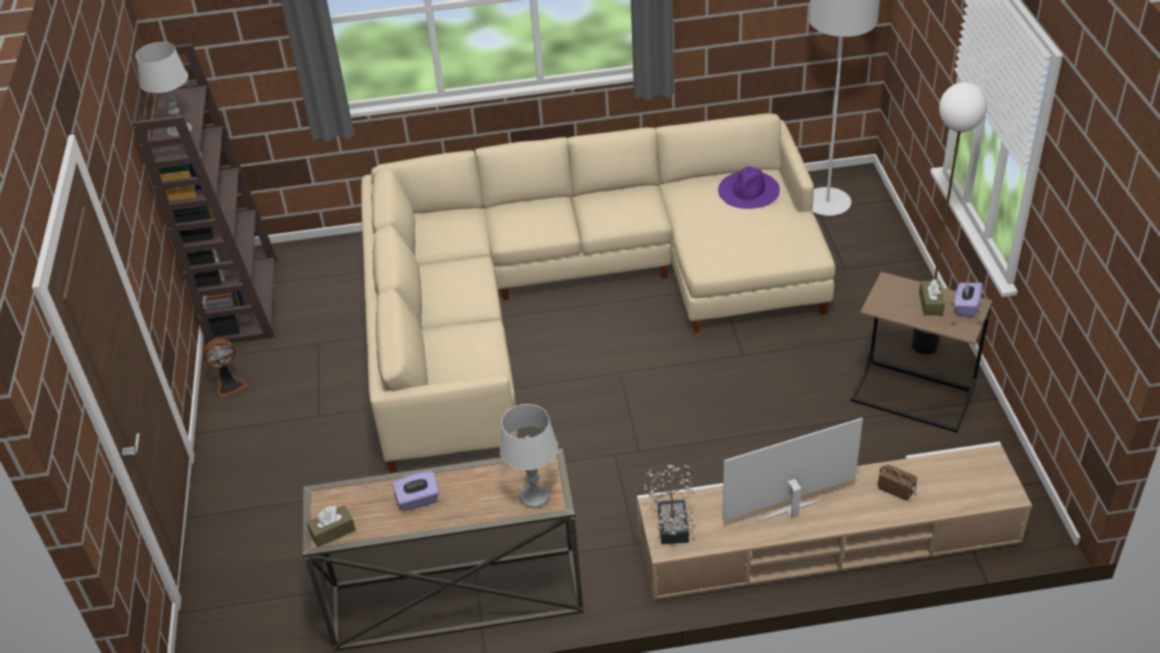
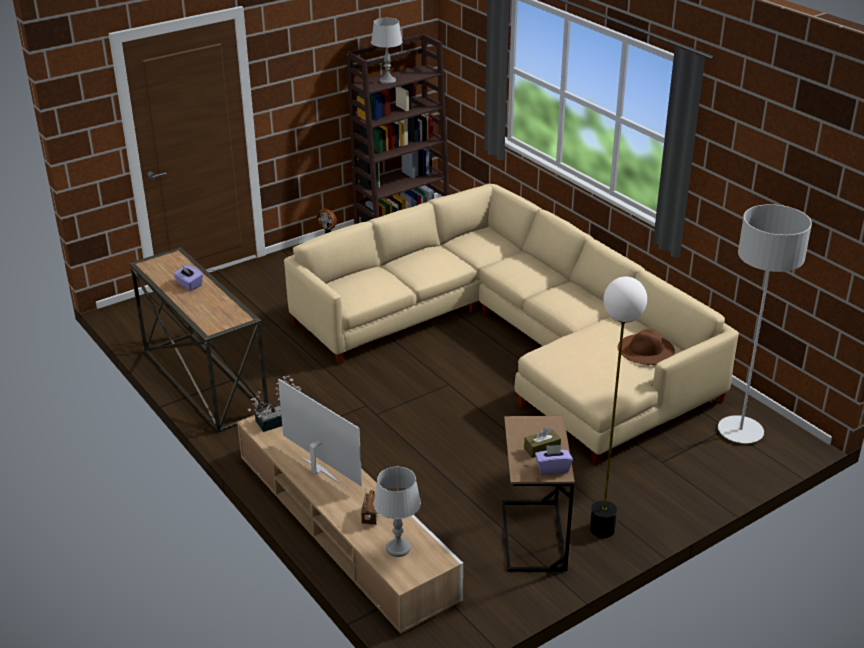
camera: 60 degrees right, 10 degrees down
(332, 531) = (150, 266): brown tissue box -> none
(534, 496) = (212, 321): grey table lamp -> grey table lamp (398, 548)
(749, 190) = (646, 349): purple hat -> brown hat

